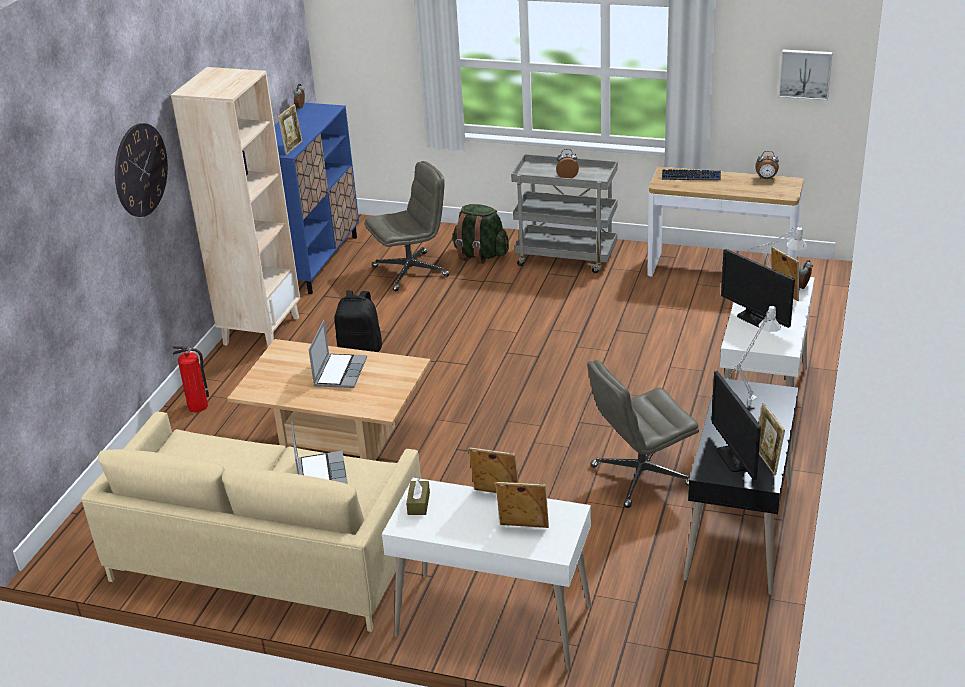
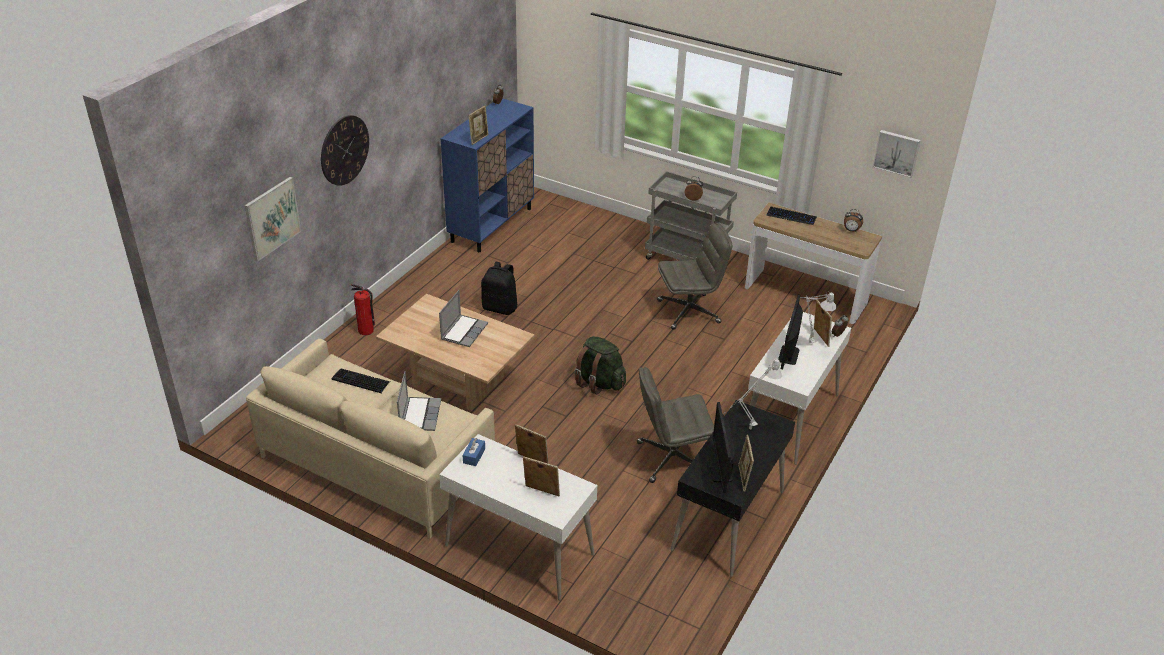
camera: 10 degrees right, 5 degrees up
(68, 263) = (272, 218): none -> picture
(228, 452) = (361, 381): none -> keyboard
(261, 330) = (432, 276): beige bookcase -> none
(411, 271) = (562, 247): grey office chair -> grey office chair (689, 311)
(418, 503) = (474, 456): brown tissue box -> blue tissue box
(480, 255) = (620, 244): green backpack -> green backpack (599, 382)
(756, 318) = (788, 355): monitor -> monitor turned 45 degrees clockwise

